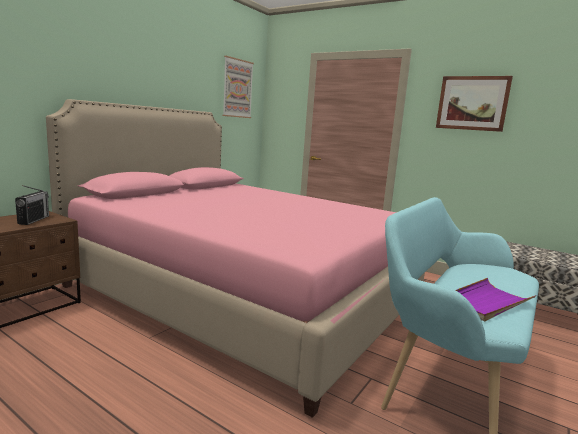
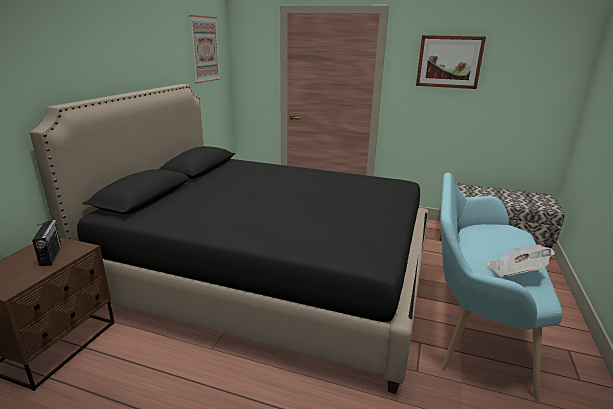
camera: 15 degrees left, 10 degrees up
(241, 295) = (268, 278): pink bed -> black bed
(486, 302) = (515, 272): purple tray -> newspaper

